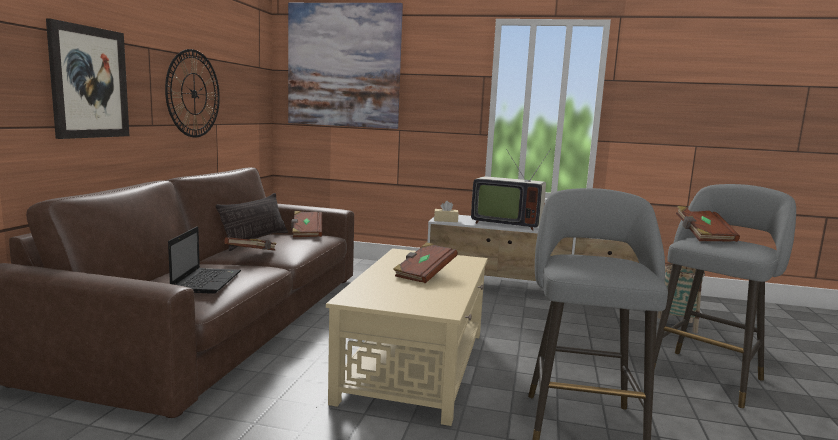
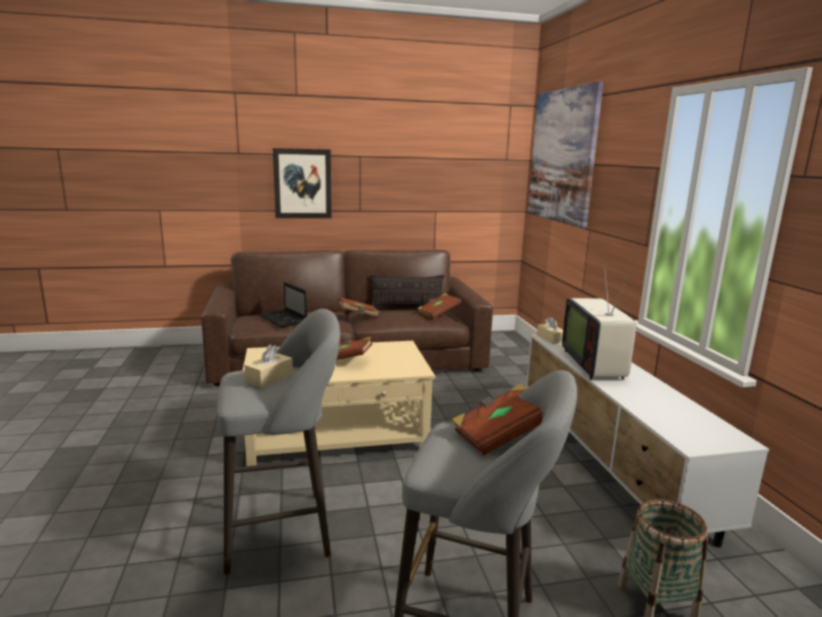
camera: 65 degrees right, 5 degrees up
(194, 94) = (405, 187): wall clock -> none
(207, 281) = (283, 319): laptop -> laptop turned 75 degrees clockwise
(594, 262) = (269, 378): none -> beige tissue box

